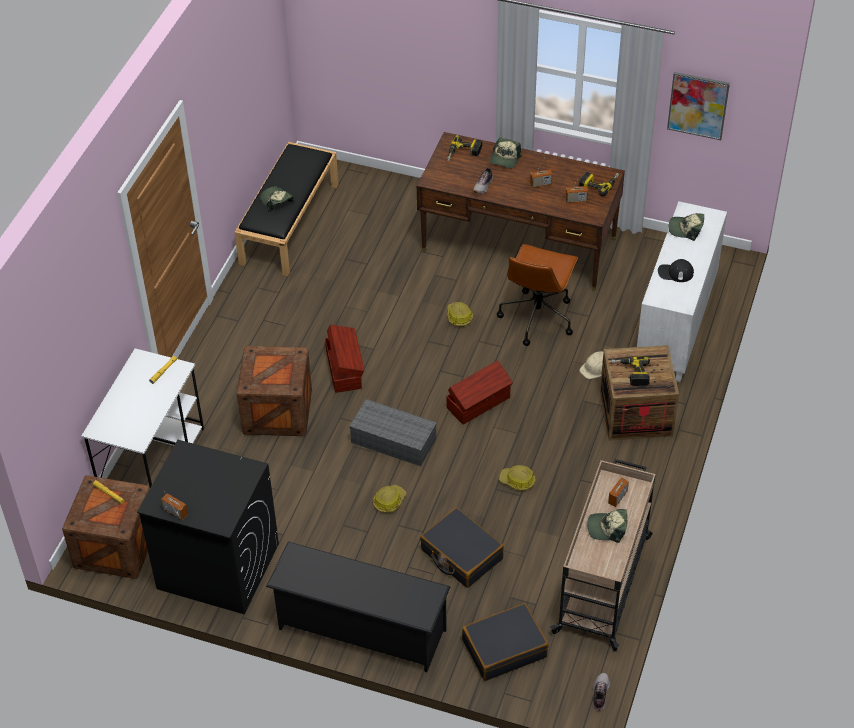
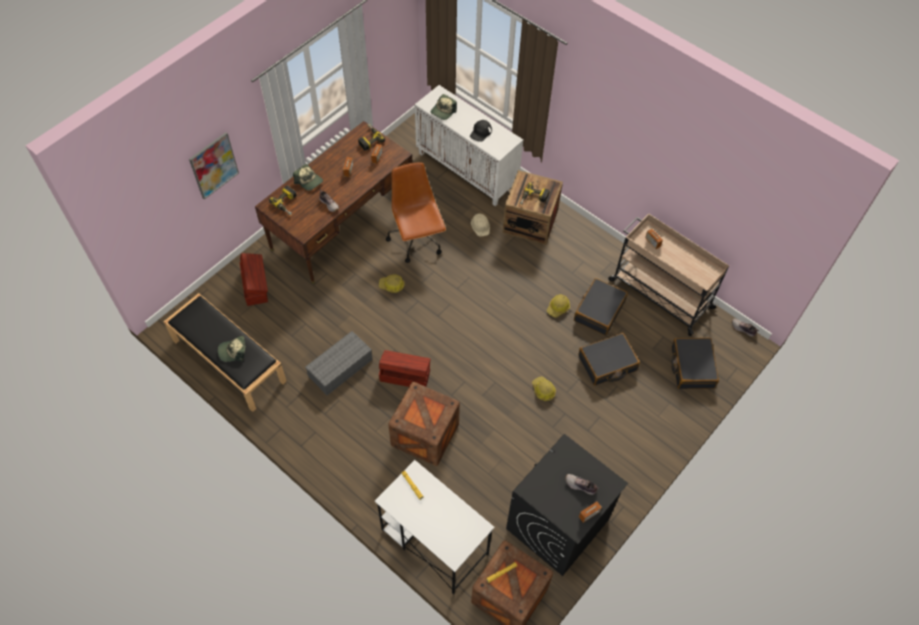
camera: 70 degrees left, 10 degrees up
(207, 495) = (580, 486): none -> shoe
(361, 629) = (648, 447): black shoe rack -> none
(392, 441) = (489, 369): grey storage box -> grey storage box (340, 368)
(479, 403) = (479, 303): brown storage box -> brown storage box (255, 285)
(537, 317) = (417, 240): brown office chair -> brown office chair turned 150 degrees counterclockwise
(537, 524) = (599, 311): none -> black suitcase
(607, 528) = (675, 257): cap -> none
(698, 105) = (380, 40): picture -> picture (214, 165)

